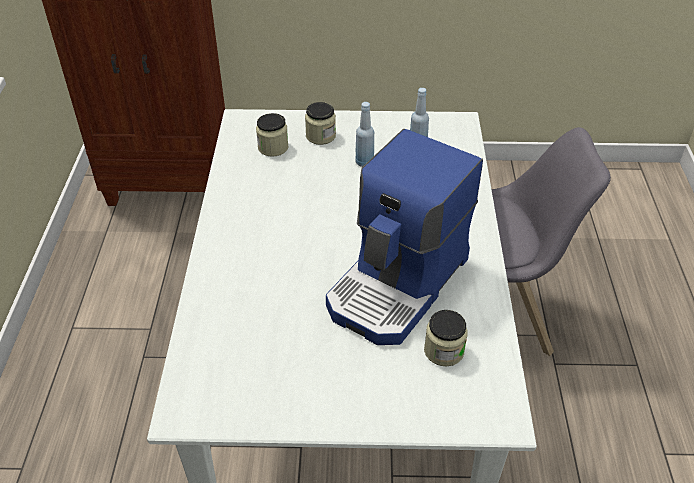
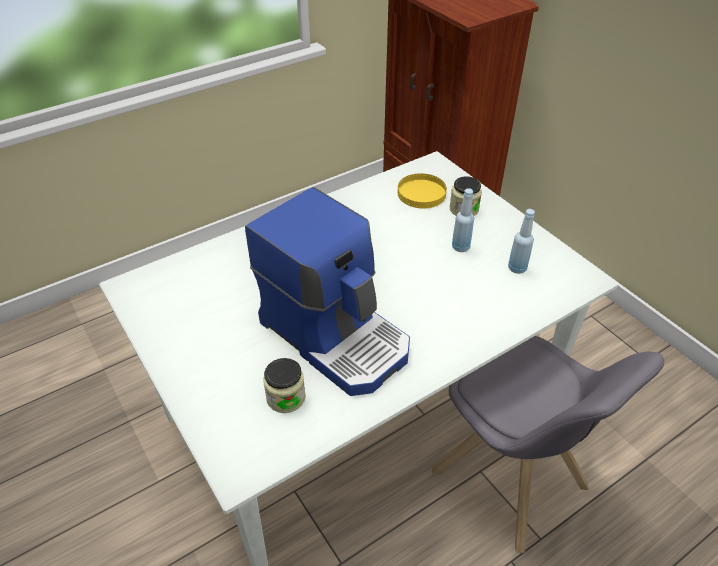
camera: 55 degrees right, 0 degrees up
(273, 147) = (421, 193): jar -> yellow plate
(399, 285) = (336, 335): coffee machine -> coffee machine turned 135 degrees counterclockwise

